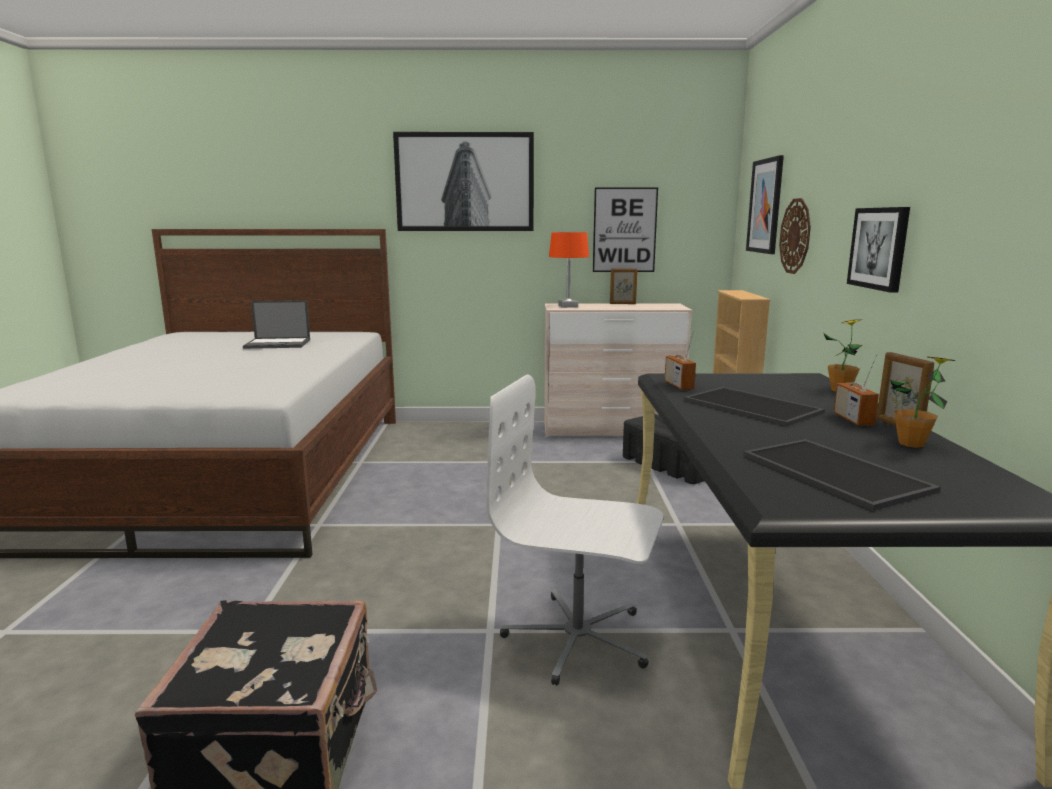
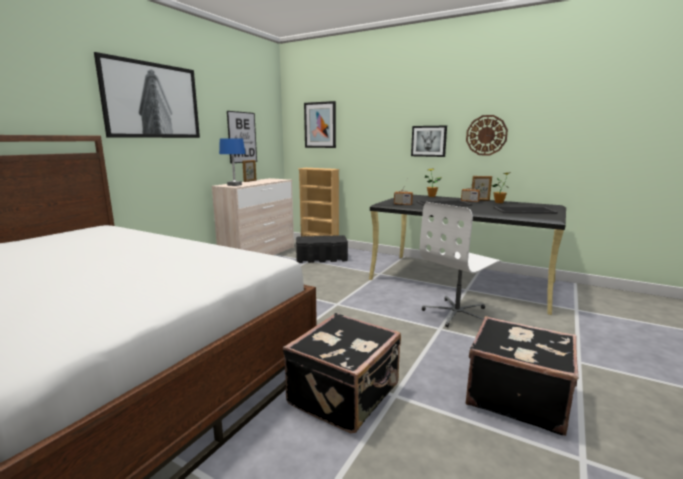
camera: 60 degrees left, 0 degrees up
(237, 596) = (346, 395): none -> black suitcase
(278, 344) = (80, 245): laptop -> none
(568, 306) = (234, 185): orange table lamp -> blue table lamp
(795, 236) = (356, 138): wall clock -> wall clock (486, 135)

